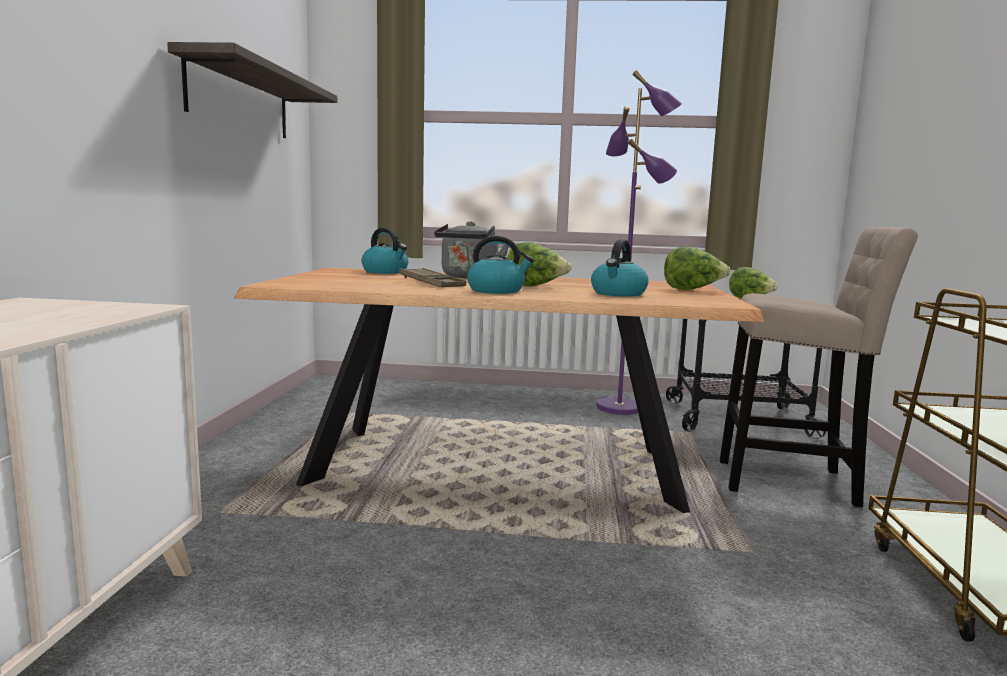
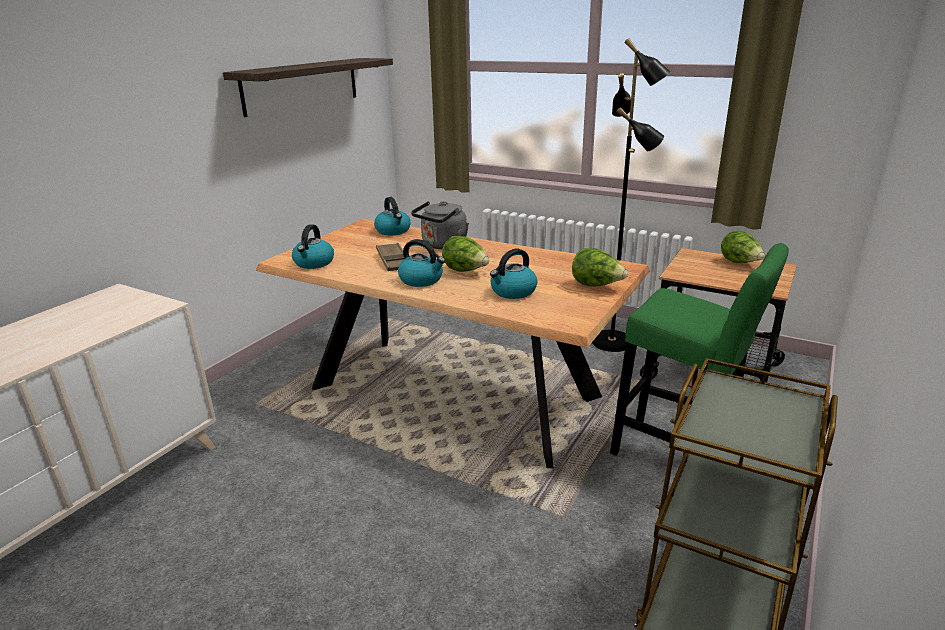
camera: 25 degrees right, 15 degrees up
(326, 285) = (314, 263): none -> kettle
(620, 407) = (613, 342): purple floor lamp -> black floor lamp
(794, 483) = (679, 456): beige stool -> green stool

